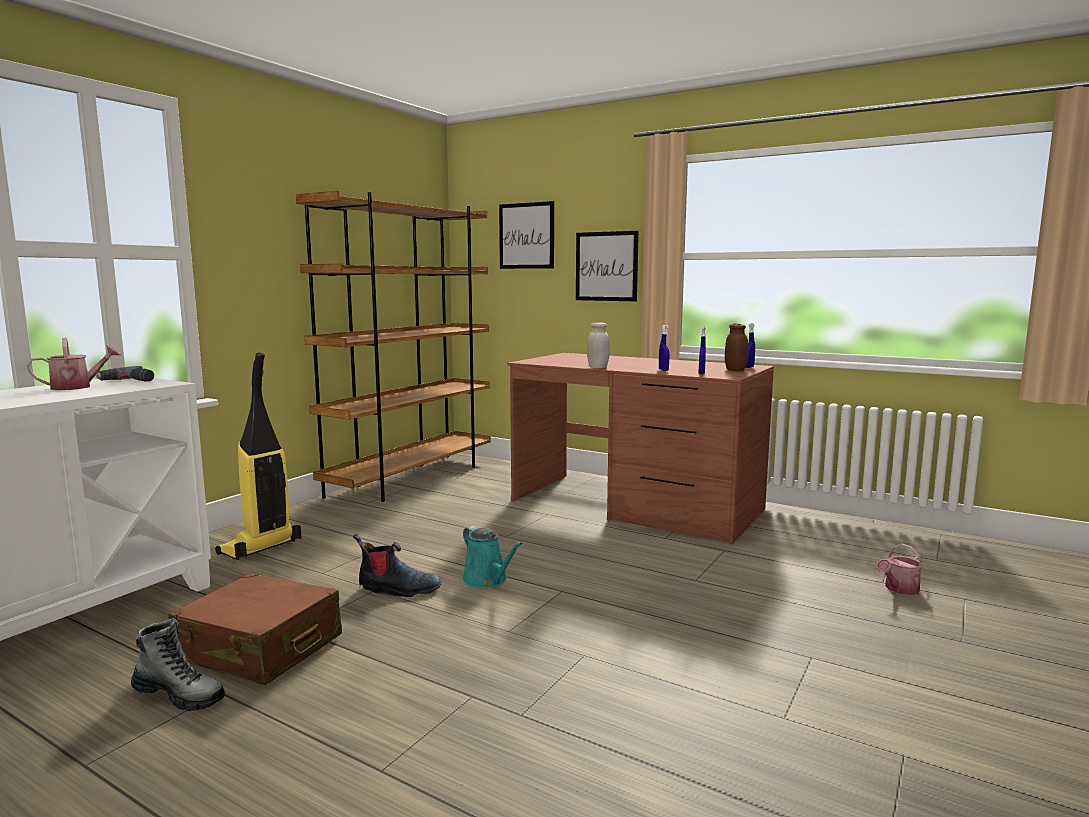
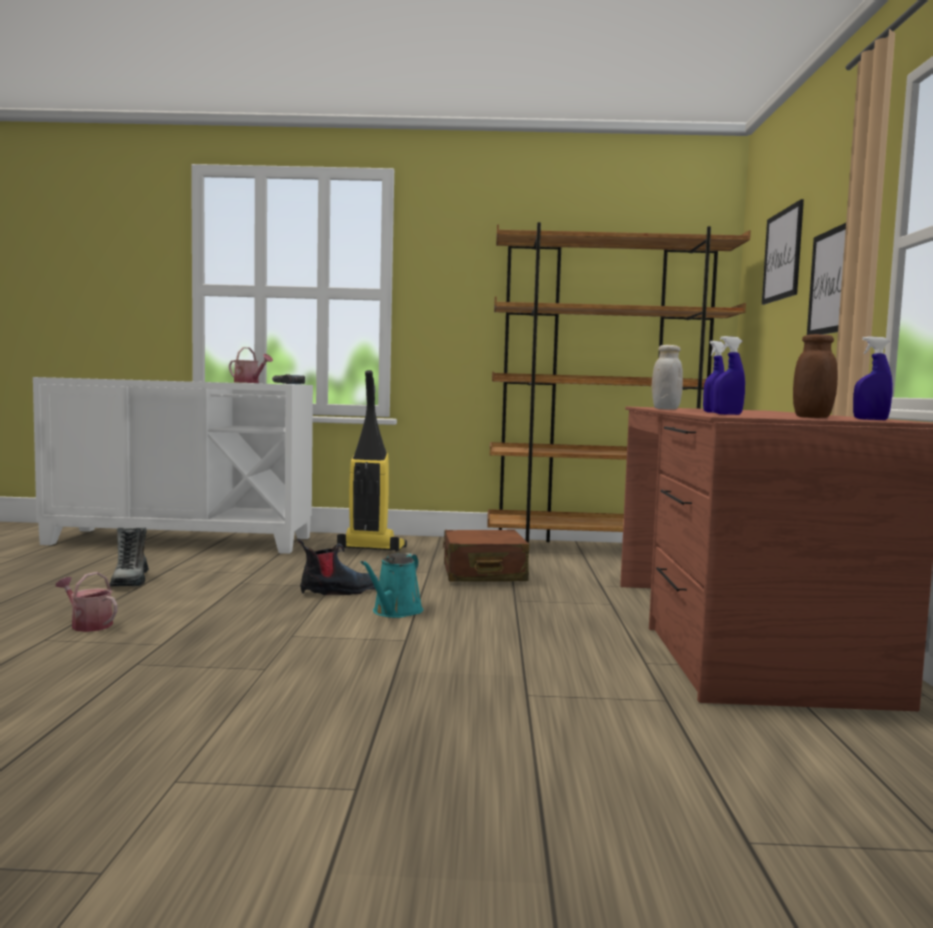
camera: 60 degrees right, 5 degrees down
(260, 648) = (204, 582): brown suitcase -> brown suitcase (483, 573)
(398, 589) = (339, 591): boot -> boot turned 90 degrees counterclockwise
(899, 589) = (737, 861): watering can -> watering can (88, 624)

